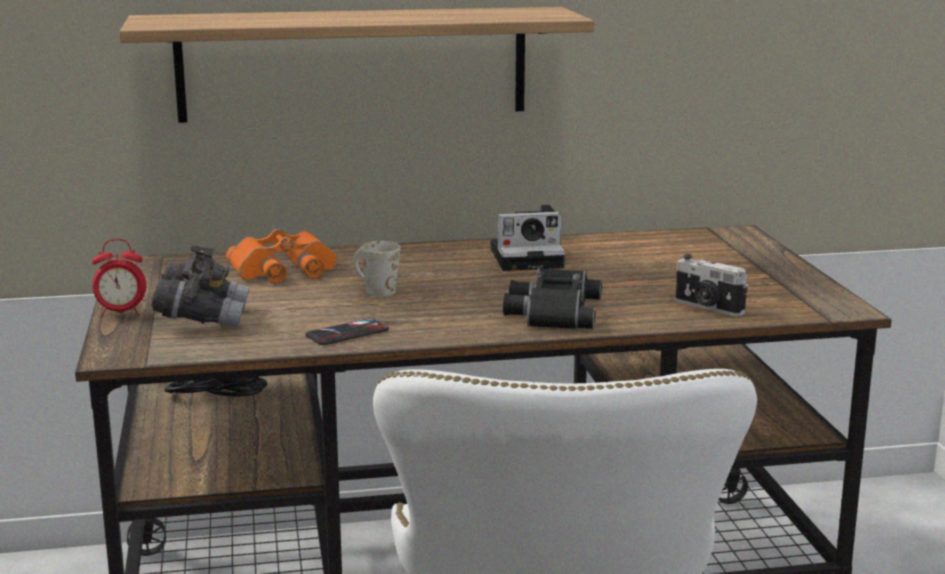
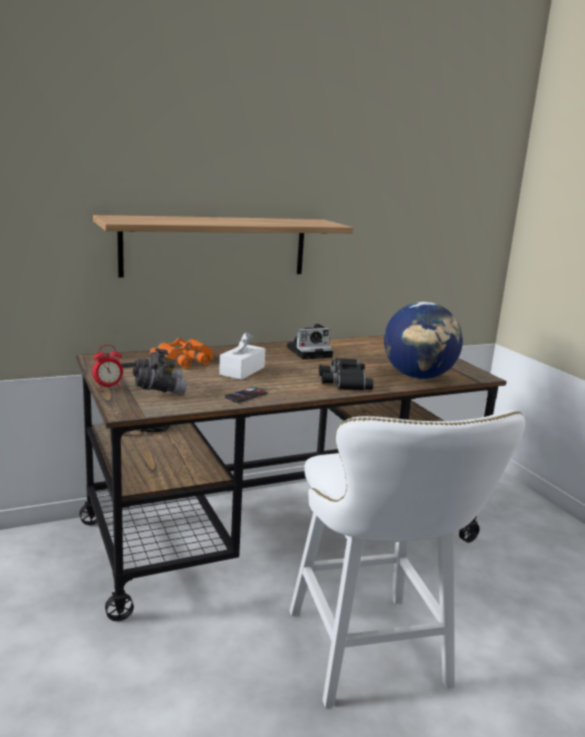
camera: 15 degrees left, 0 degrees up
(374, 290) = (242, 371): white mug -> white tissue box
(708, 307) = (418, 377): camera -> globe

